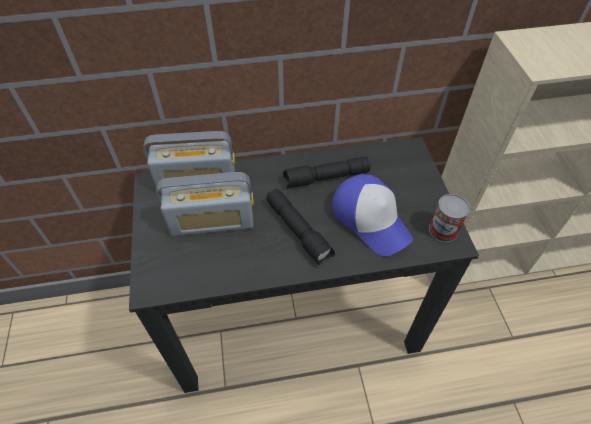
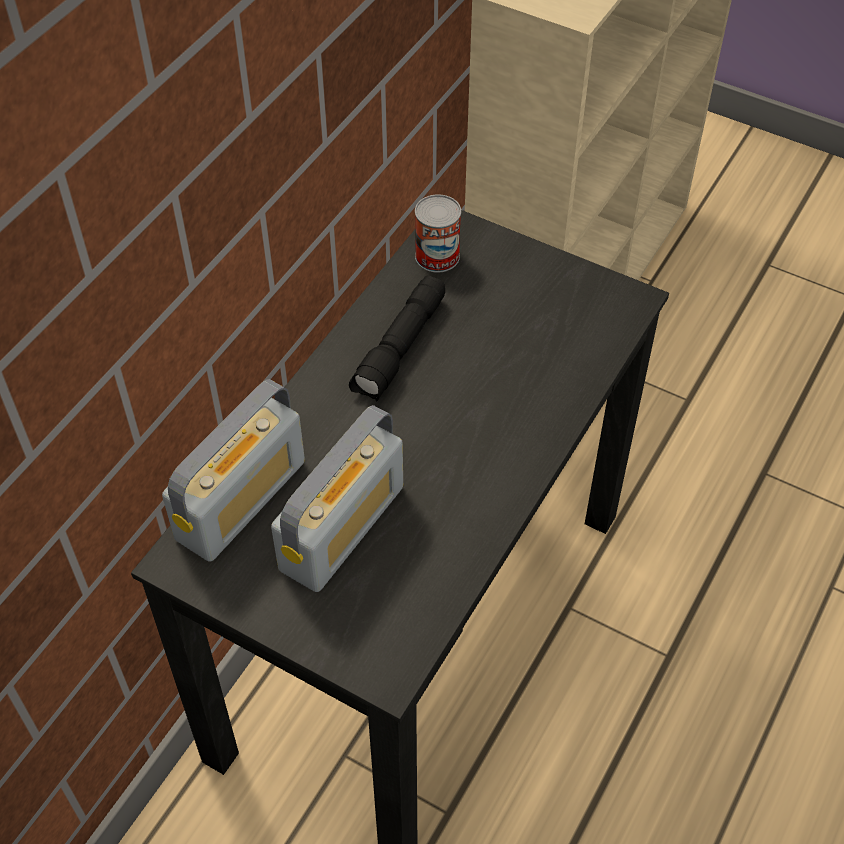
camera: 50 degrees left, 0 degrees up
(299, 231) = (460, 438): black flashlight -> none
(371, 219) = (518, 352): cap -> none
(443, 230) = (604, 296): can -> can (437, 256)

